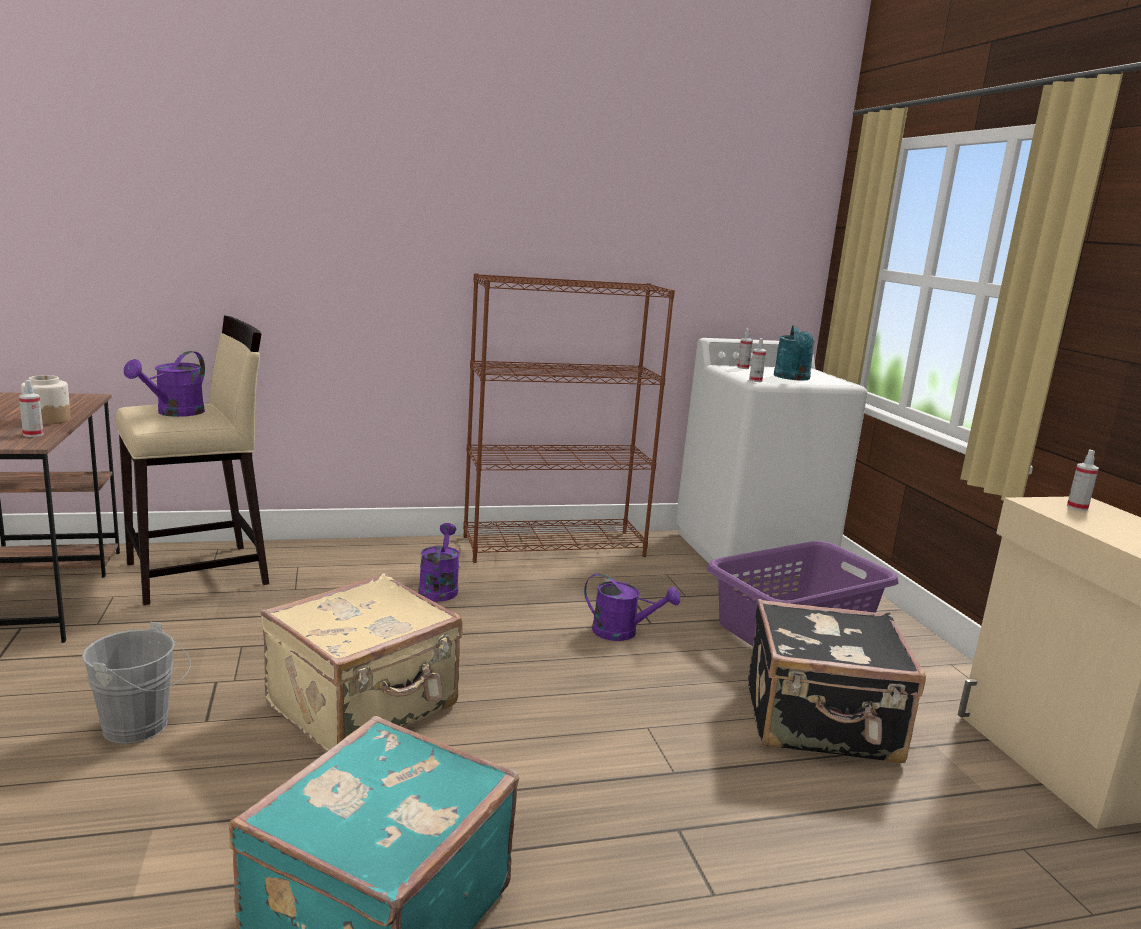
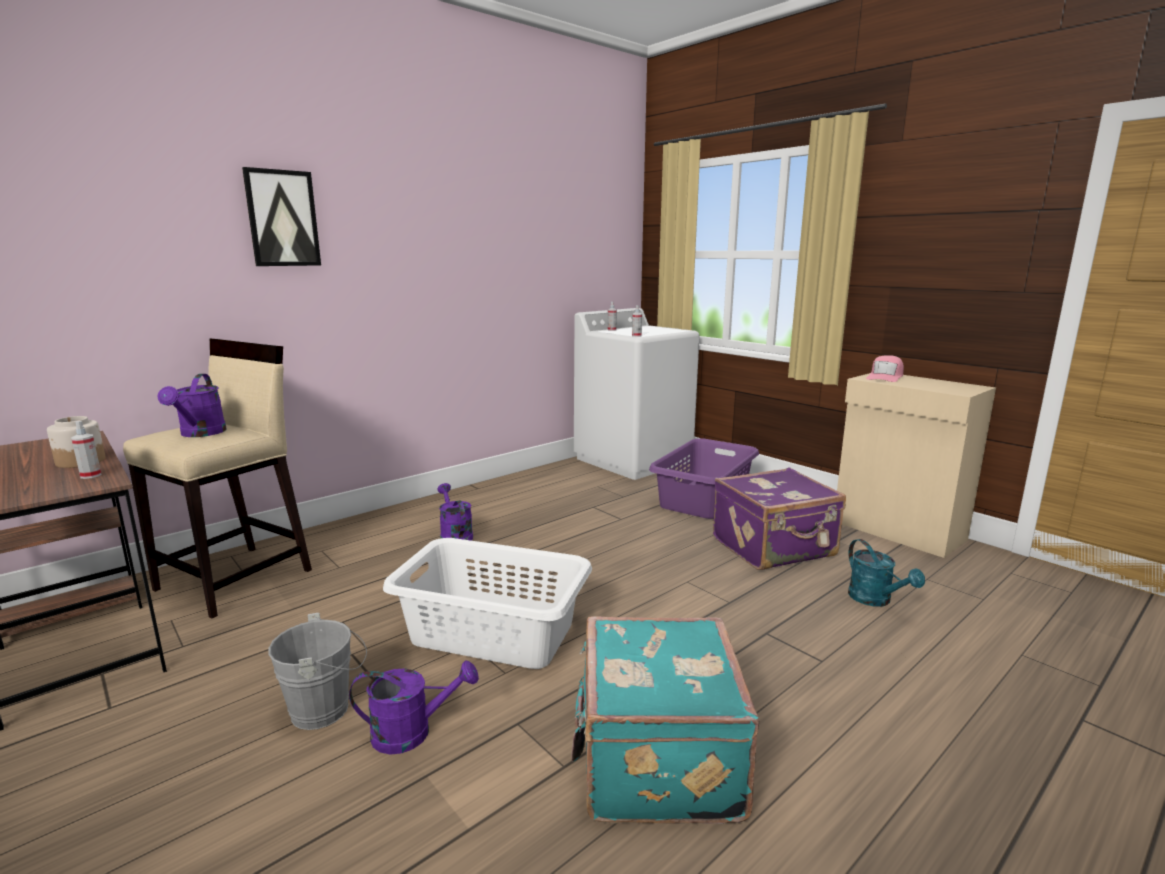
camera: 25 degrees left, 0 degrees up
(322, 193) = (282, 218): none -> picture
(365, 707) = (492, 631): beige suitcase -> white laundry basket
(555, 546) = (505, 486): brown bookcase -> none
(623, 632) = (610, 529): purple watering can -> purple watering can (412, 732)
(792, 378) = (652, 331): turquoise watering can -> turquoise watering can (875, 600)
(821, 724) = (774, 548): black suitcase -> purple suitcase
(1077, 507) = (885, 377): spray bottle -> pink cap

